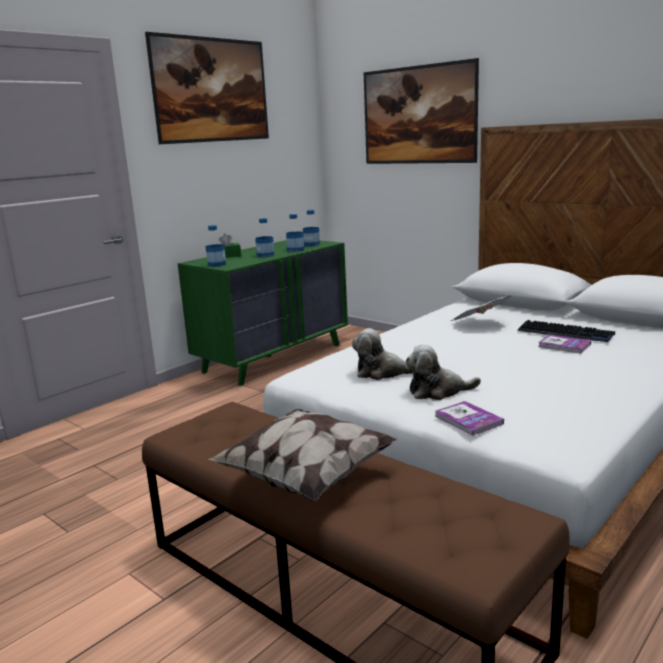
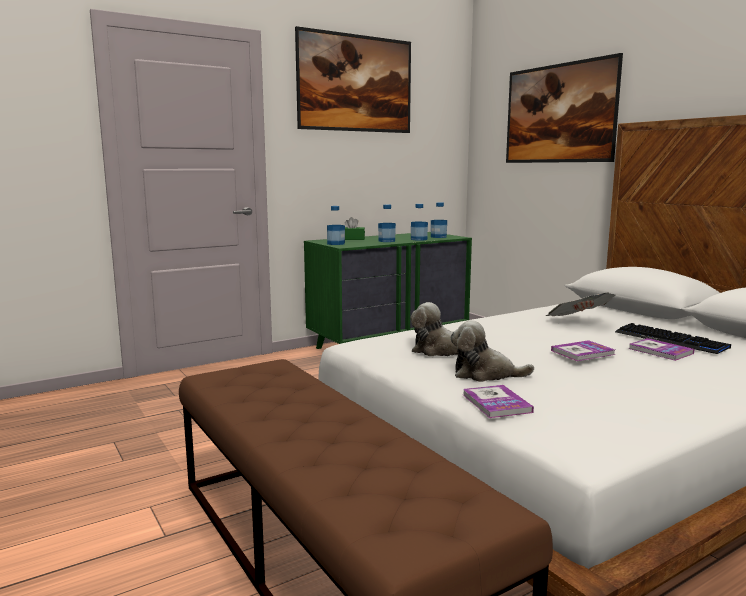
camera: 15 degrees right, 5 degrees down
(306, 477) = (297, 431): pillow -> none
(505, 356) = (582, 352): none -> book

